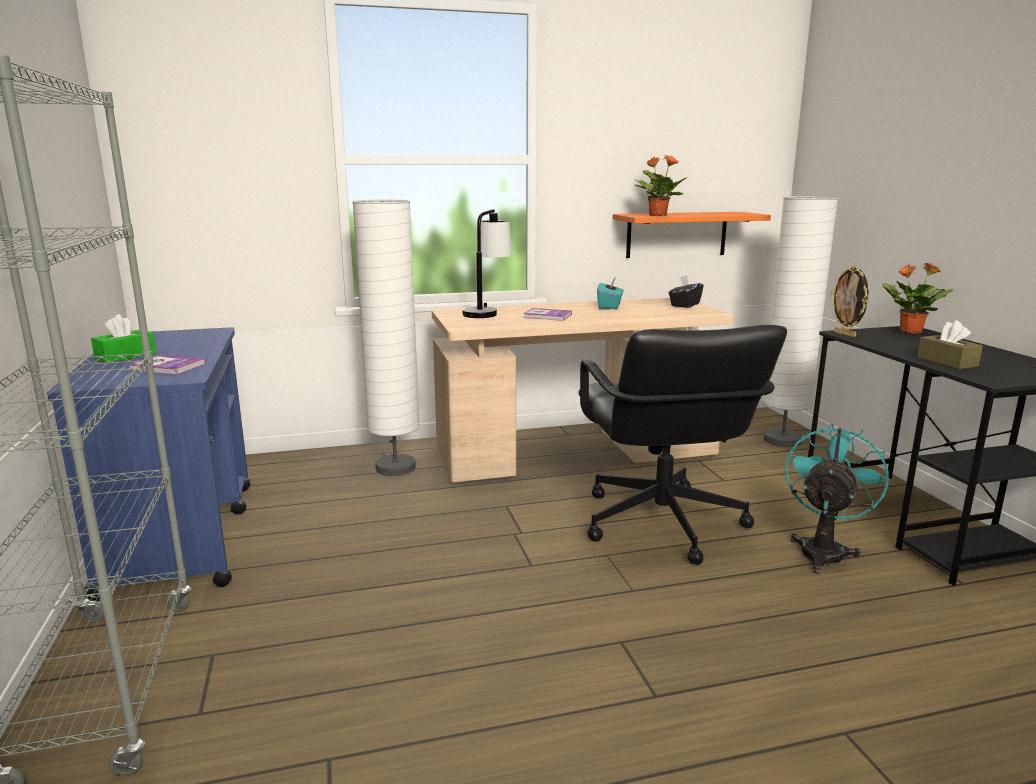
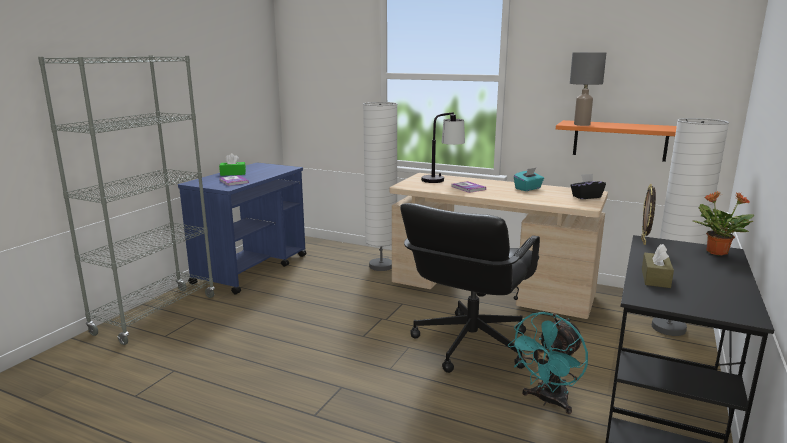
camera: 40 degrees right, 0 degrees up
(657, 215) = (582, 124): potted plant -> grey table lamp
(823, 550) = (547, 401): turquoise fan -> turquoise fan turned 150 degrees clockwise

